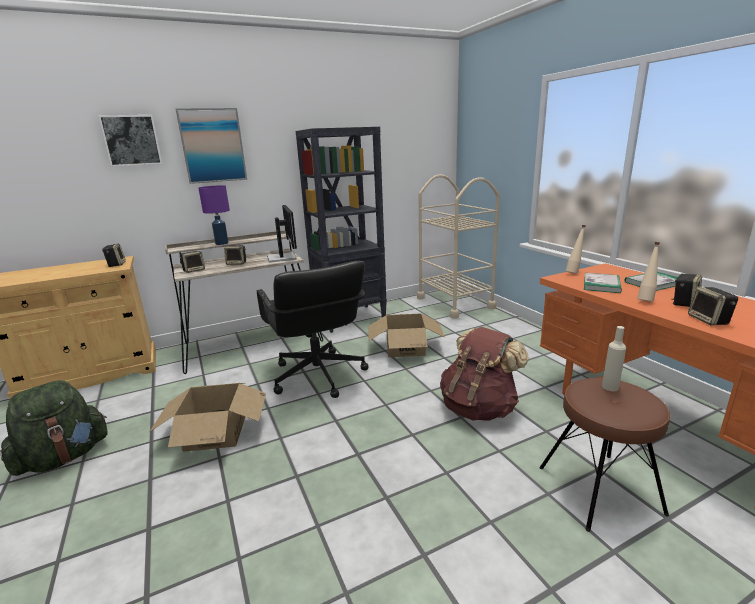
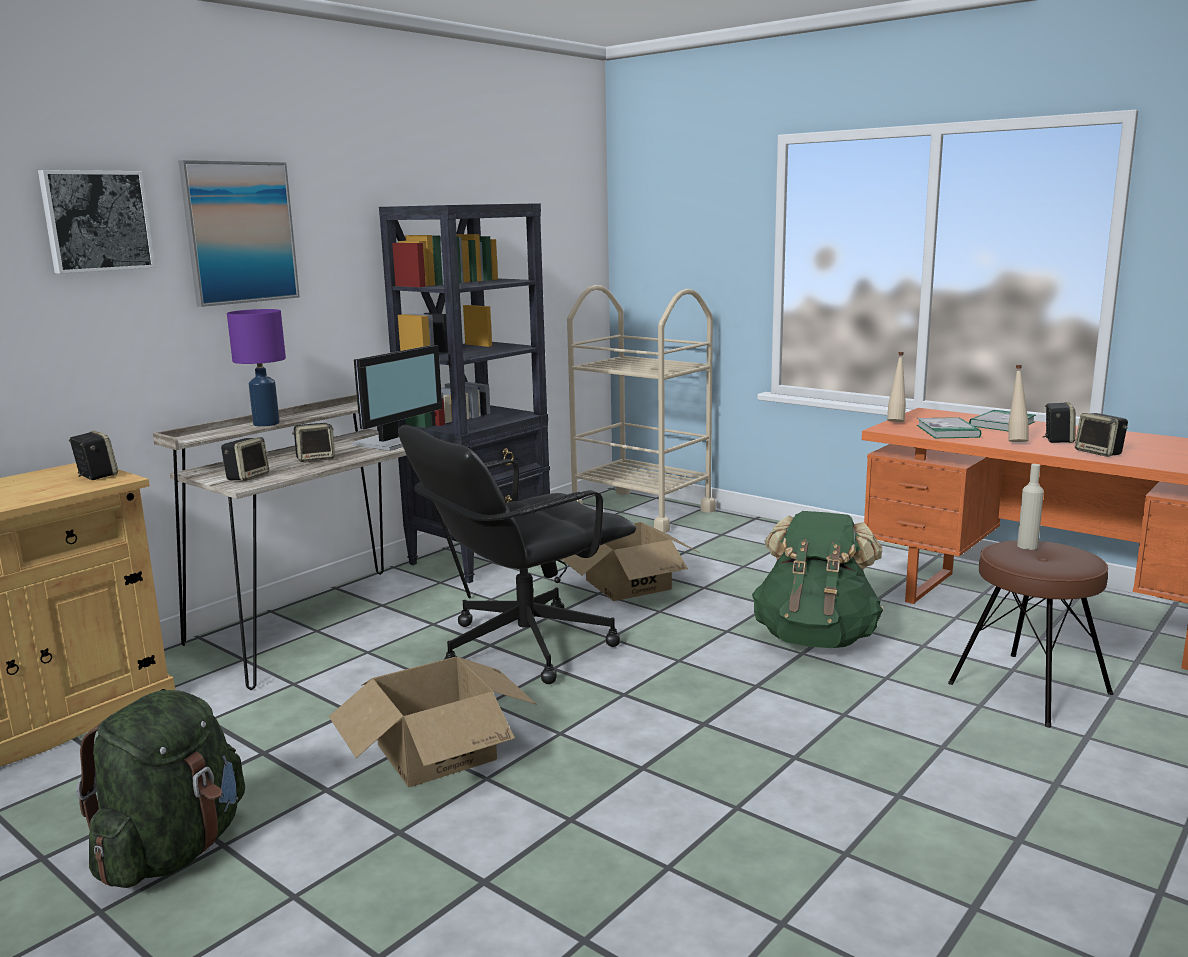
camera: 25 degrees left, 5 degrees down
(283, 257) = (392, 442): monitor -> monitor turned 75 degrees clockwise
(318, 376) = (523, 646): black office chair -> black office chair turned 105 degrees clockwise
(479, 408) = (815, 638): brown backpack -> green backpack

